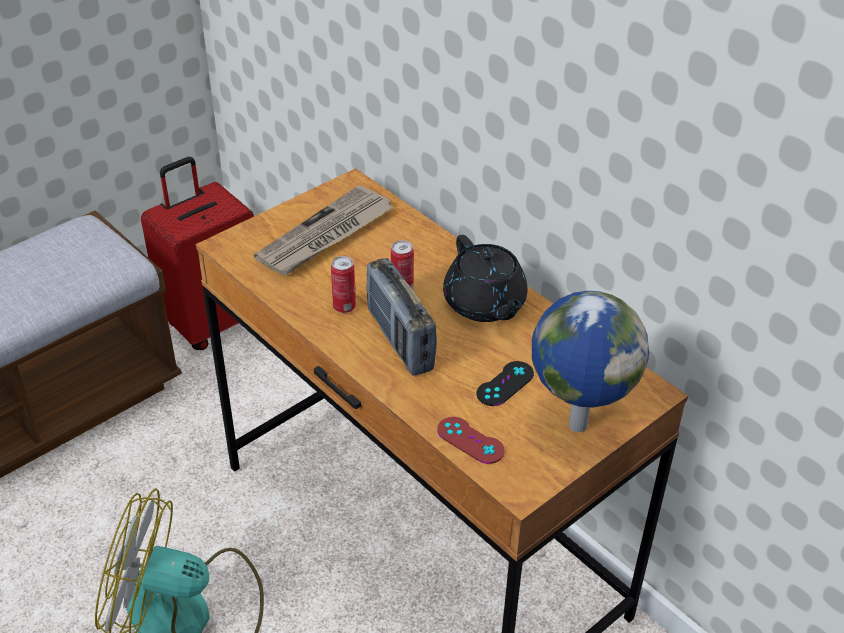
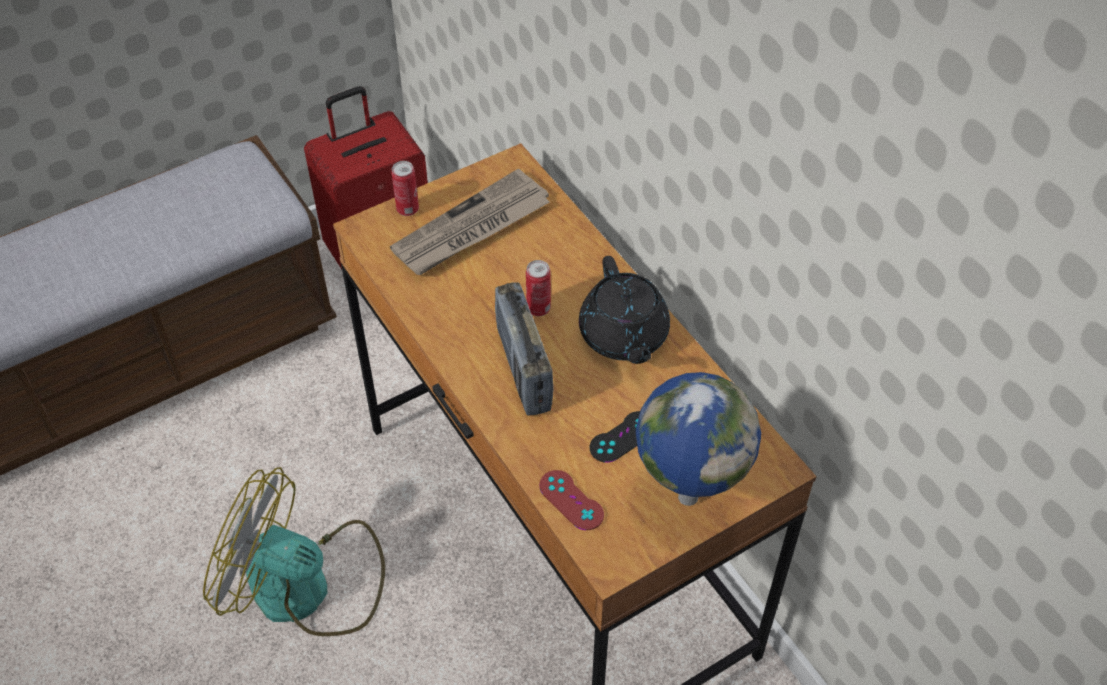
camera: 10 degrees right, 10 degrees up
(344, 307) = (473, 322): can -> can (407, 209)

